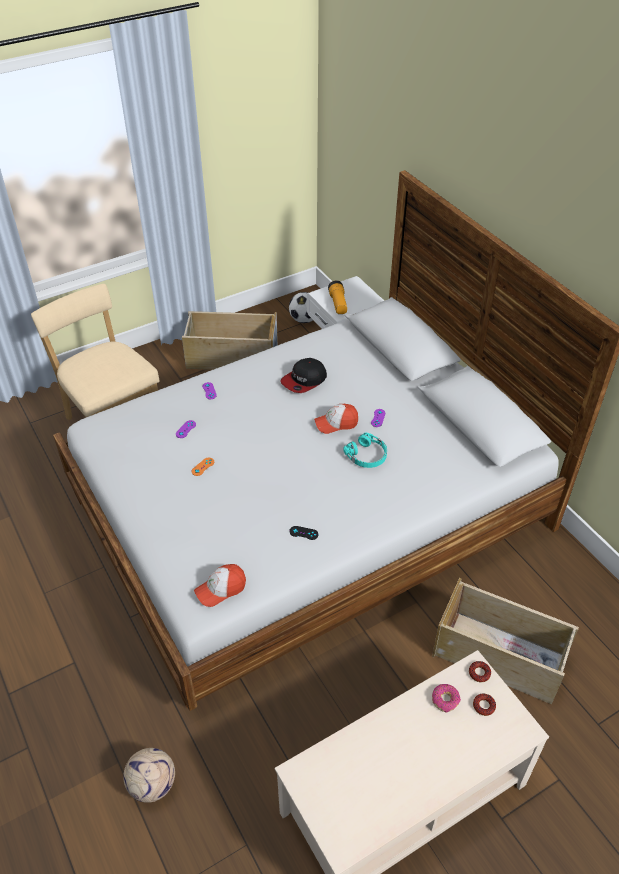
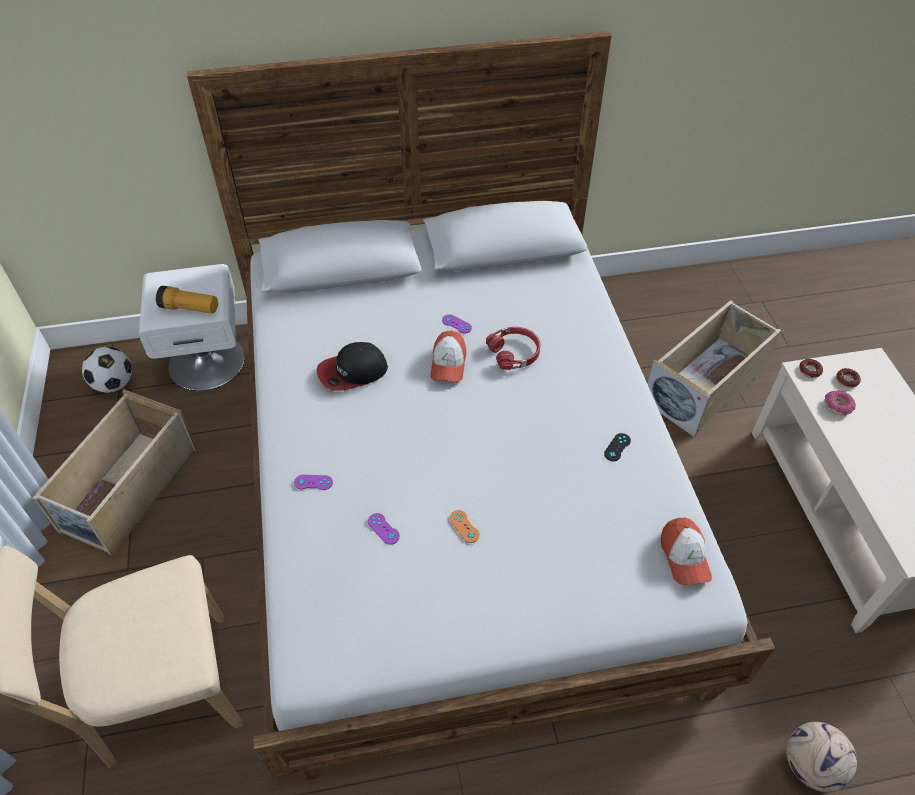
camera: 70 degrees left, 5 degrees up
(304, 380) = (352, 372): cap -> cap turned 90 degrees clockwise
(367, 456) = (515, 352): turquoise headphones -> red headphones

